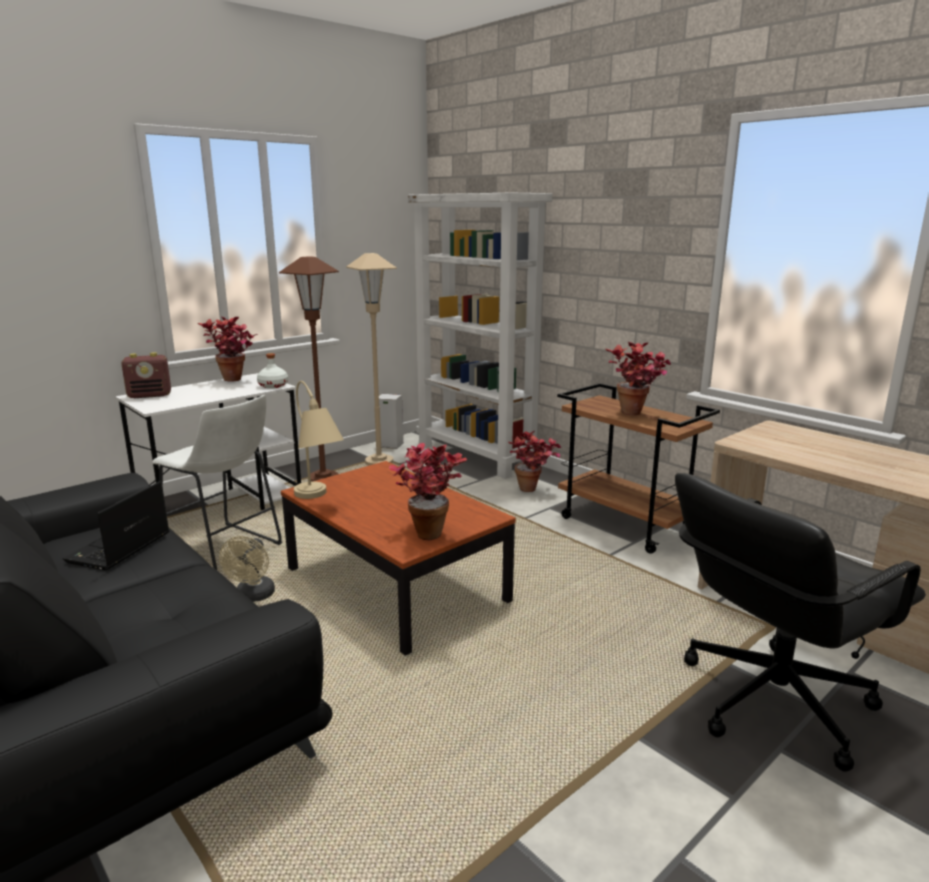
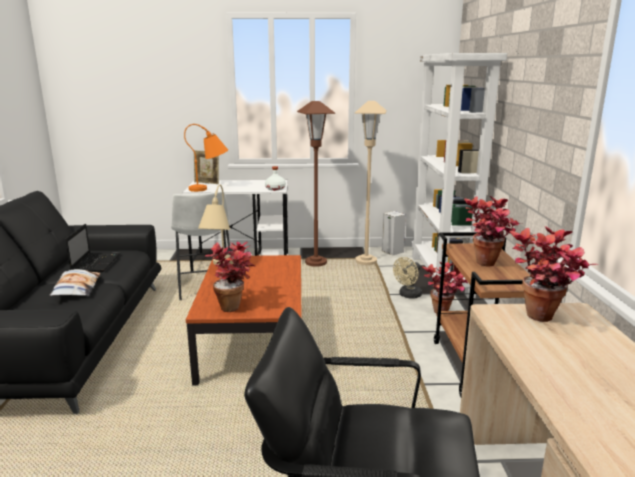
camera: 40 degrees right, 0 degrees up
(118, 549) = (96, 263): laptop -> laptop turned 120 degrees clockwise
(150, 395) = (207, 183): radio -> picture frame
(163, 588) = (76, 288): none -> pillow
(177, 401) = (210, 189): none -> orange table lamp
(234, 381) = (263, 182): potted plant -> potted plant (542, 321)
(253, 596) = (180, 318): beige fan -> beige fan (408, 295)

